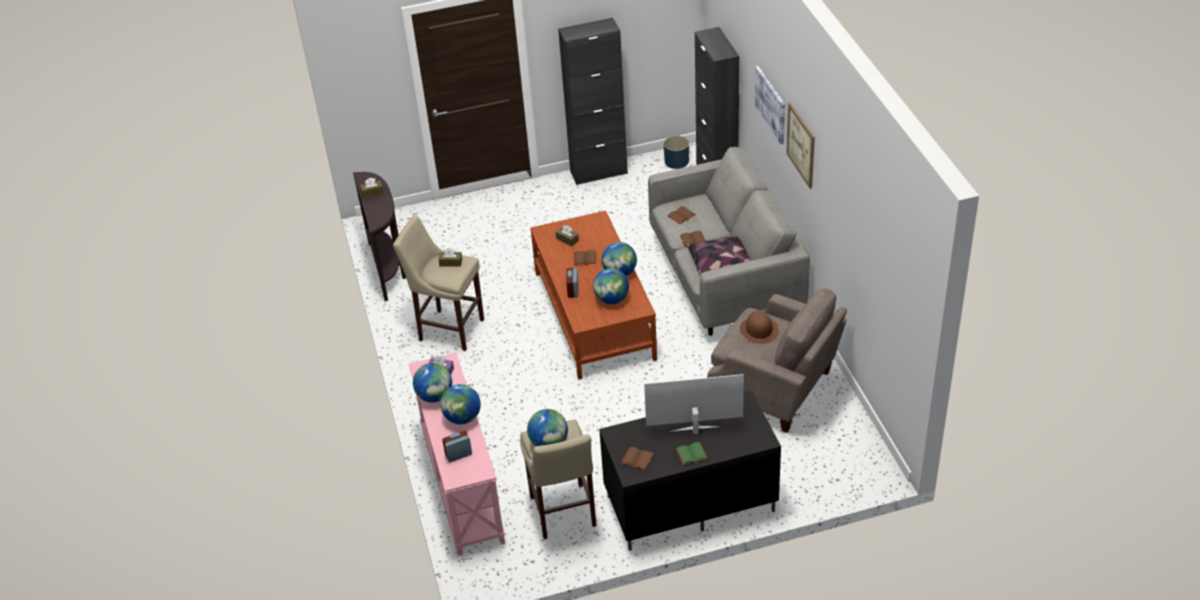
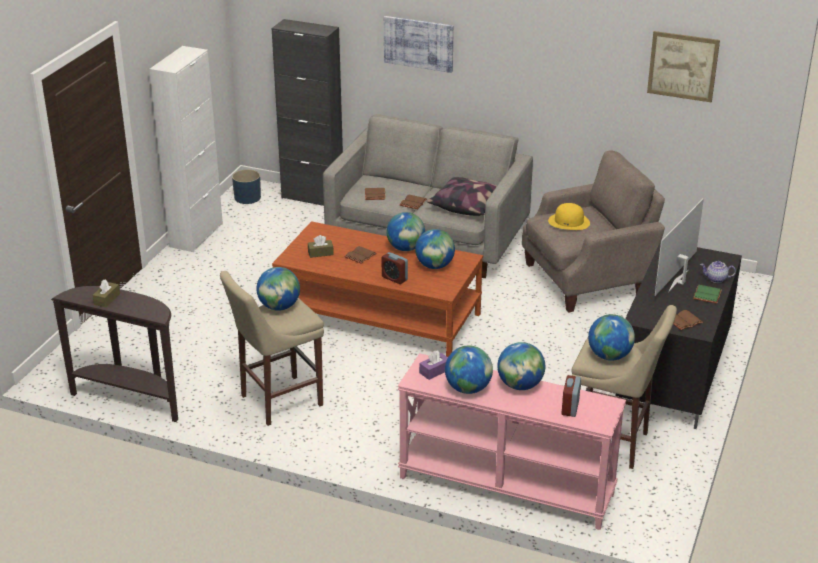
camera: 55 degrees left, 10 degrees down
(451, 262) = (279, 307): brown tissue box -> globe
(598, 172) = (196, 235): black cabinet -> white cabinet
(722, 448) = (716, 279): none -> teapot
(759, 330) = (569, 222): brown hat -> yellow hat
(801, 145) = (494, 51): picture -> picture (683, 66)

